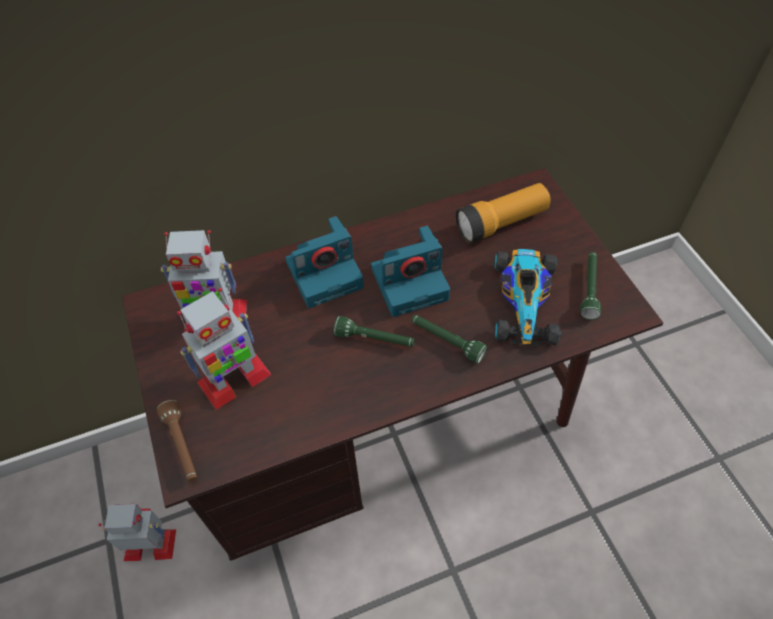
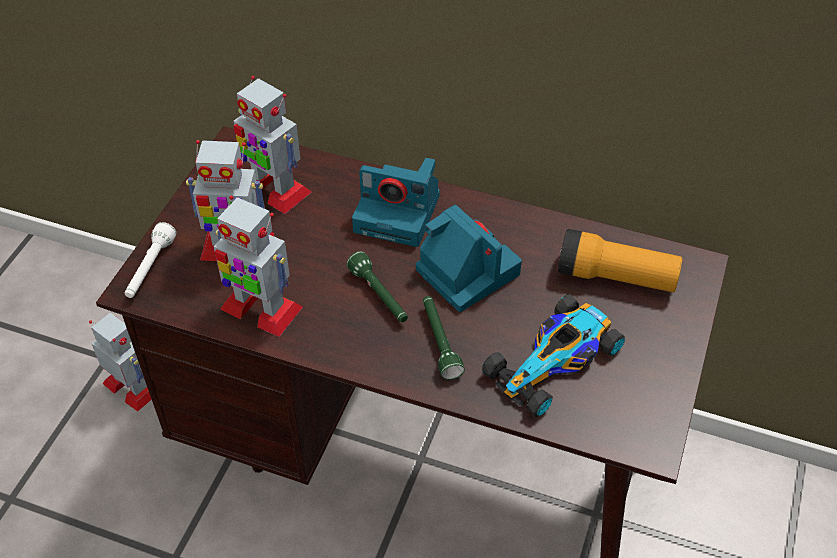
camera: 40 degrees right, 5 degrees down
(182, 445) = (150, 269): brown flashlight -> white flashlight
(301, 410) = (260, 308): none -> toy robot
(410, 282) = (465, 271): camera -> camera turned 150 degrees counterclockwise
(589, 289) = (634, 395): green flashlight -> none

